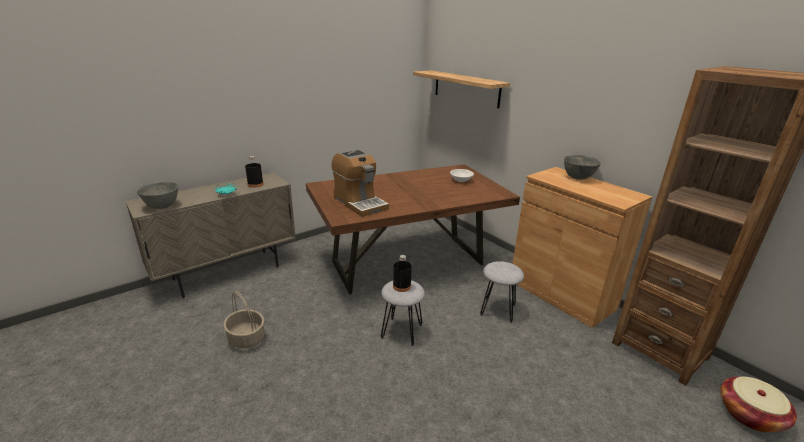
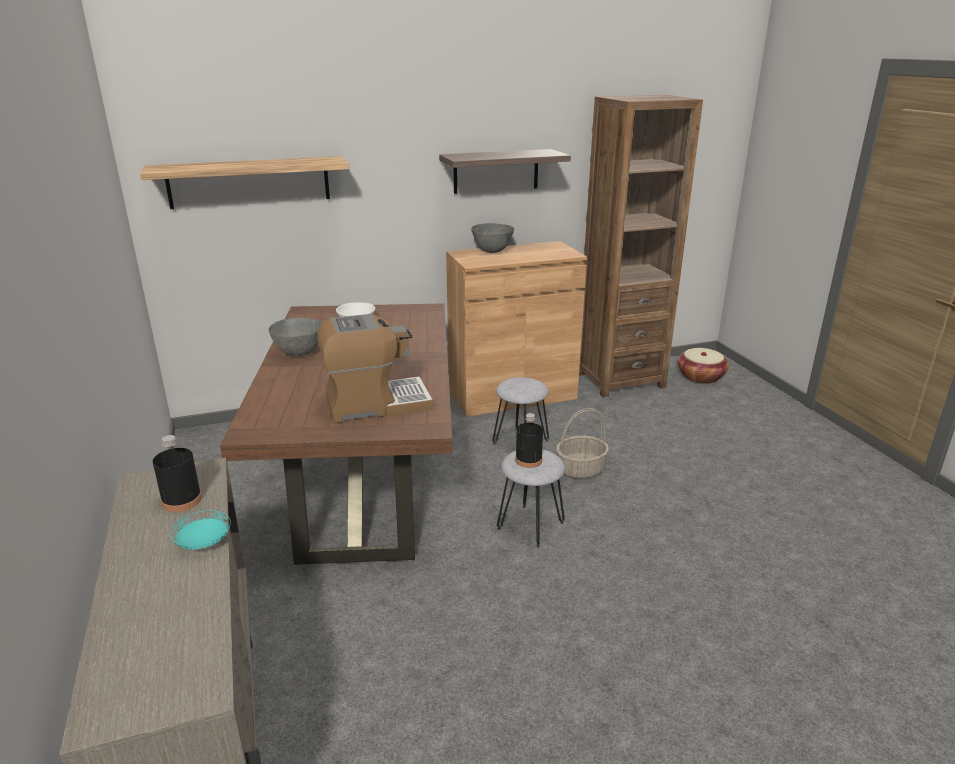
camera: 70 degrees left, 0 degrees up
(162, 206) = (193, 654): grey bowl -> grey bowl (299, 353)
(247, 338) = (477, 707): basket -> basket (580, 470)
(609, 117) = (496, 171): none -> shelf

